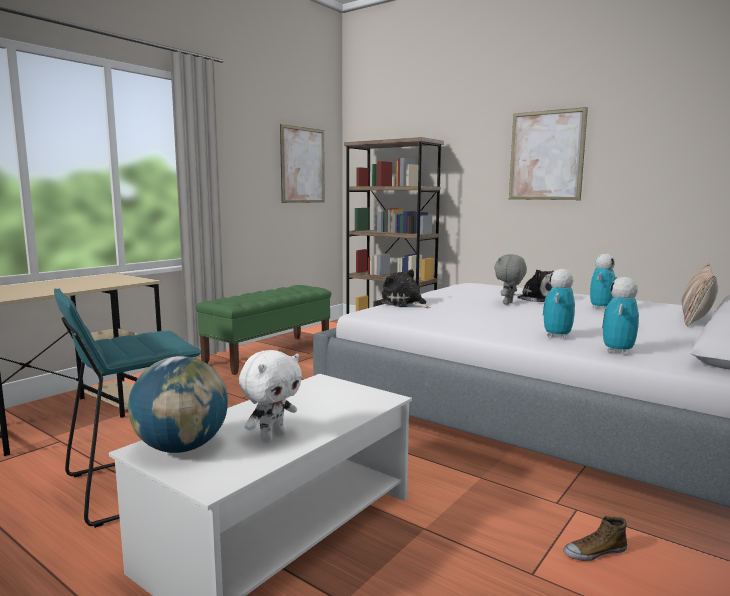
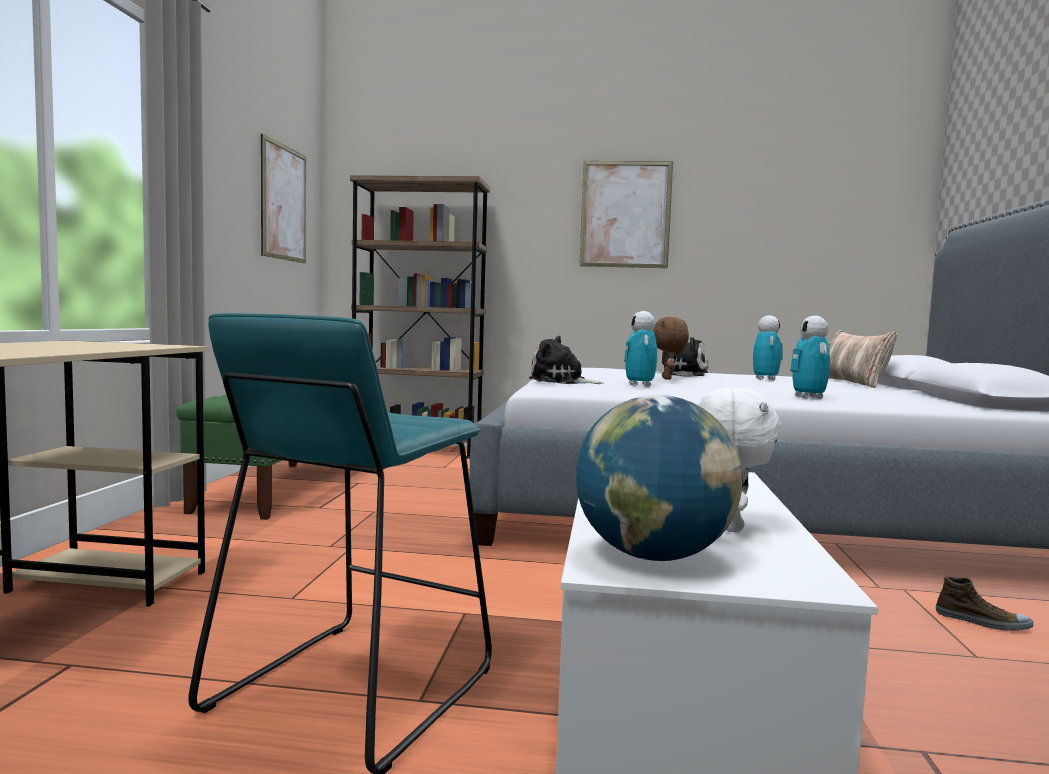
camera: 30 degrees left, 5 degrees down
(508, 303) = (668, 379): grey plush toy -> brown plush toy
(594, 552) = (982, 622): shoe -> shoe turned 105 degrees counterclockwise
(617, 351) = (896, 404): toy robot -> toy robot (639, 385)

